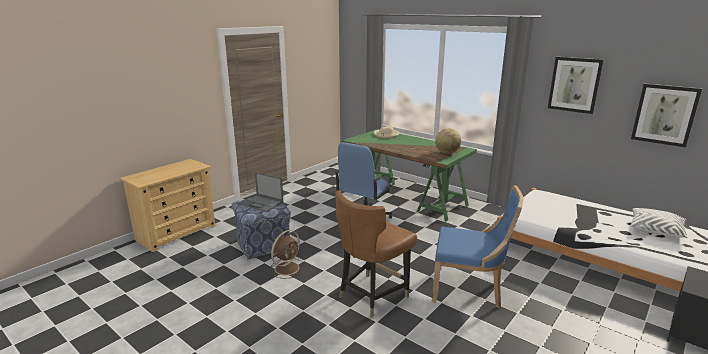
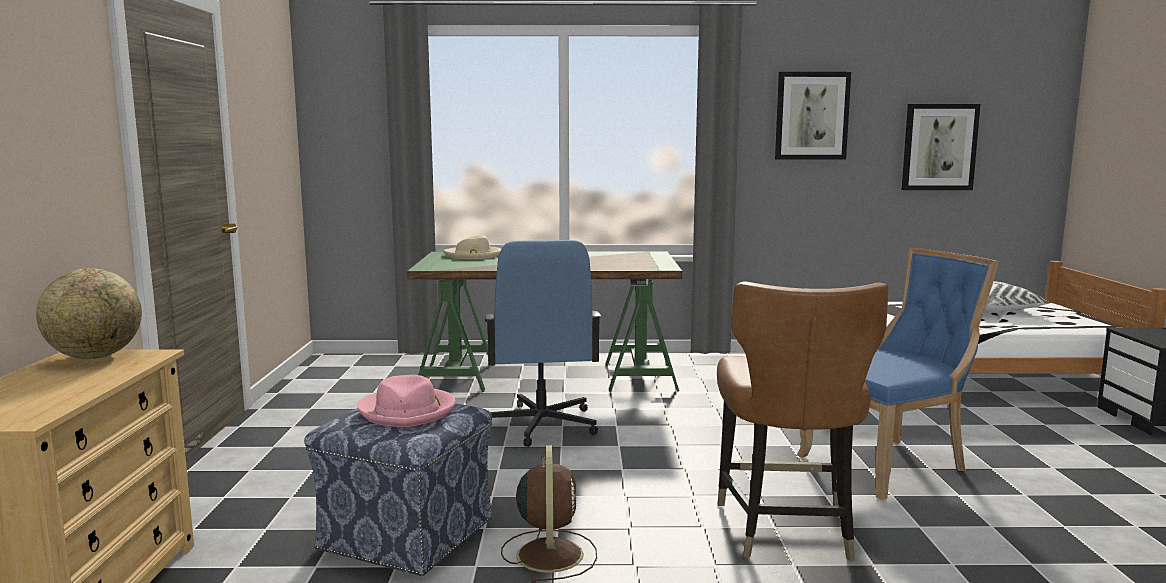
camera: 40 degrees left, 10 degrees down
(262, 203) = (408, 411): laptop -> pink hat
(447, 153) = (641, 259): globe -> globe (96, 356)

